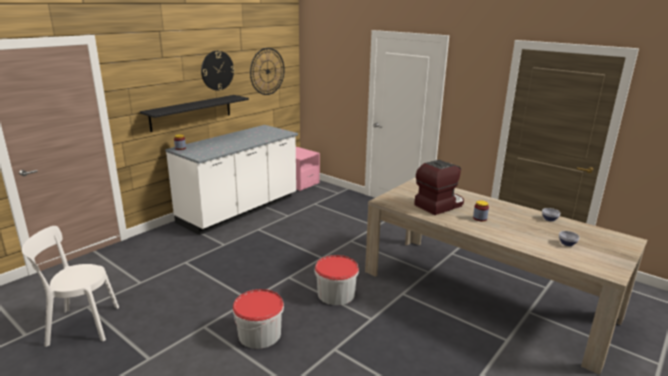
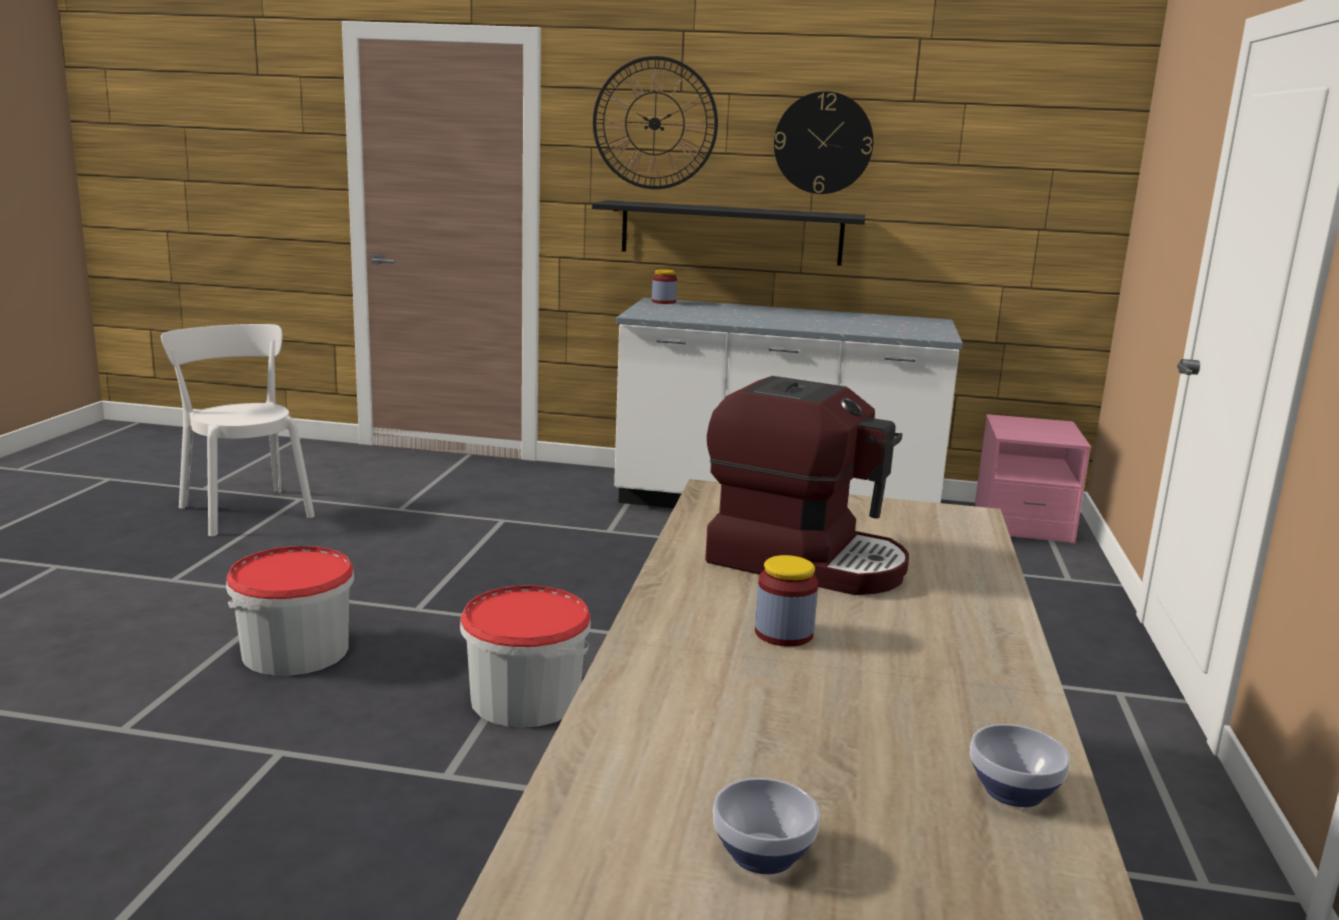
camera: 60 degrees right, 5 degrees down
(267, 71) = (997, 172): wall clock -> wall clock (654, 123)

